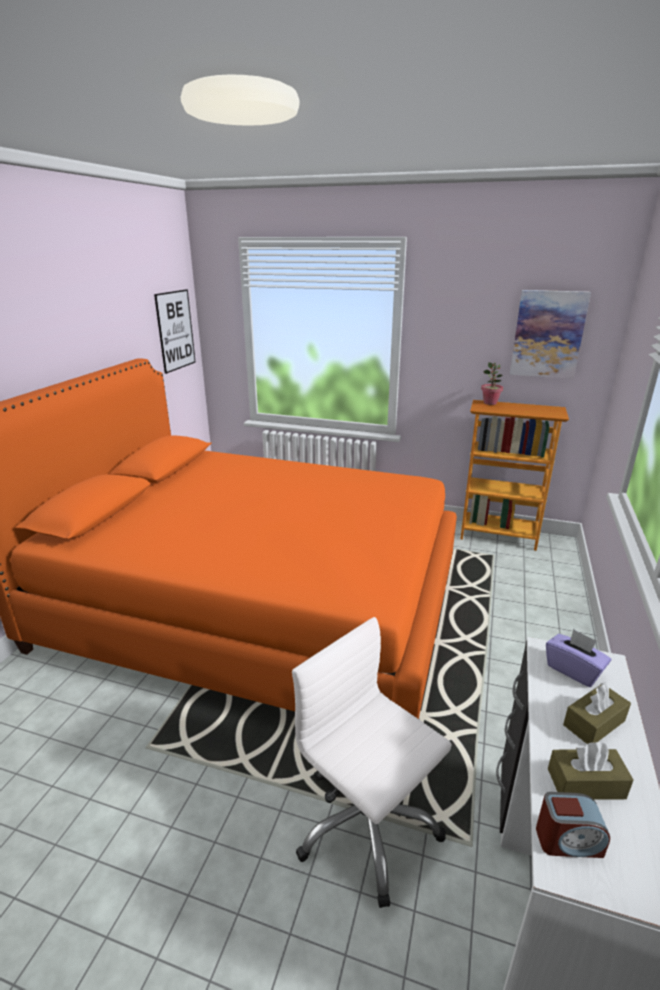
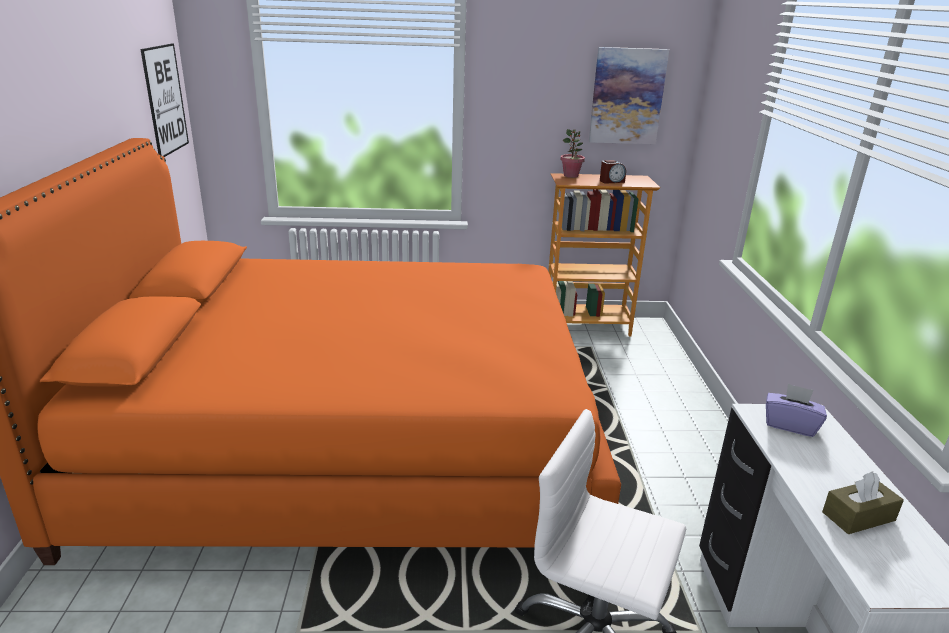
camera: 20 degrees left, 0 degrees up
(568, 840) = (873, 565): alarm clock -> alarm clock (611, 181)
(594, 723) = (834, 466): brown tissue box -> none

